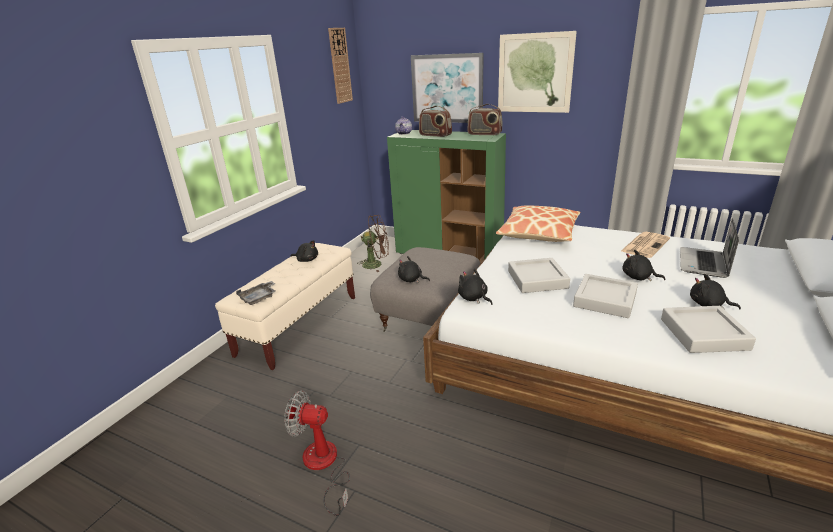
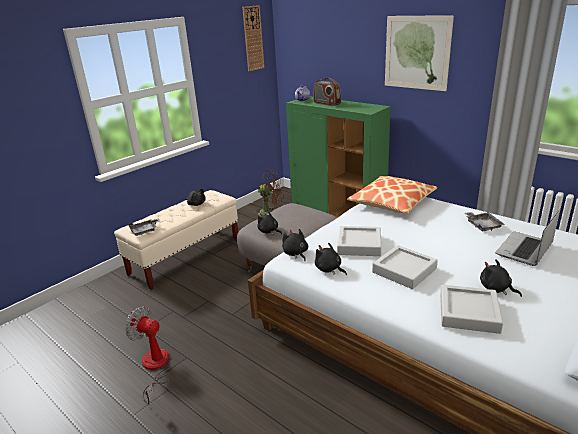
camera: 15 degrees right, 0 degrees up
(447, 88) = (343, 62): picture -> none
(484, 134) = (370, 105): radio -> none
(638, 277) = (451, 255): black plush toy -> black plush toy (329, 269)
(645, 245) = (482, 225): newspaper -> grey tray

